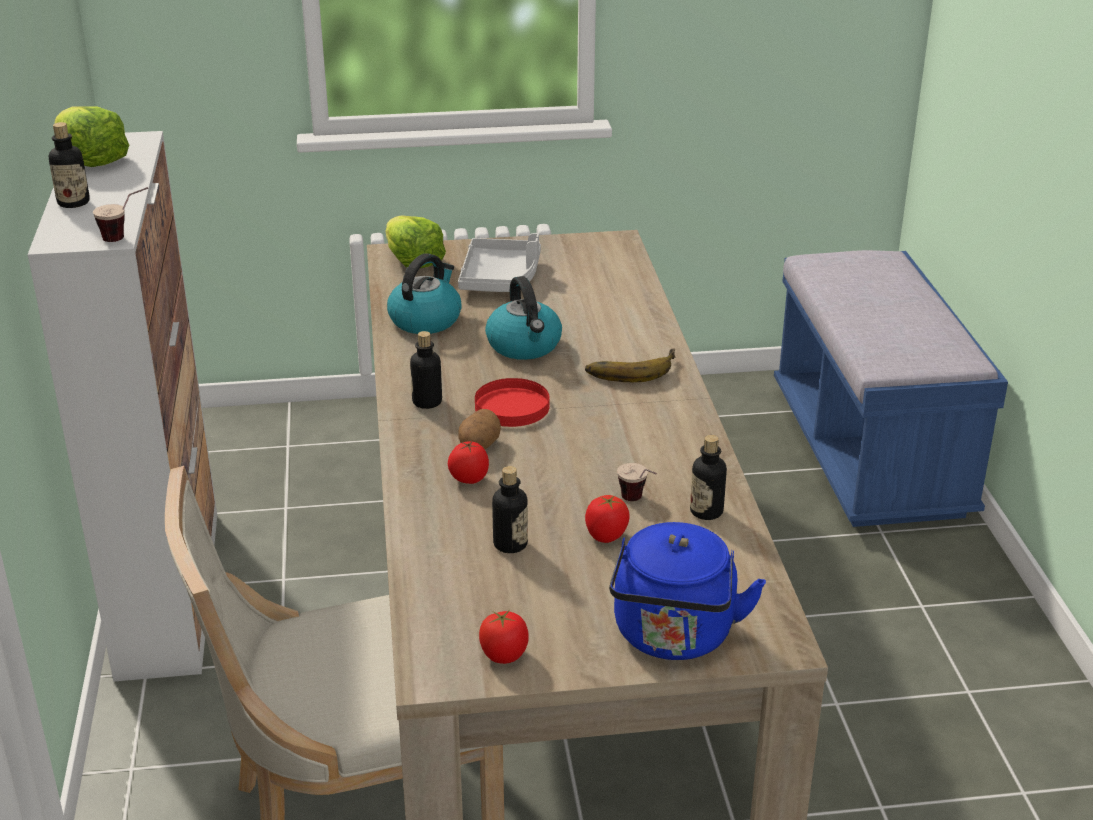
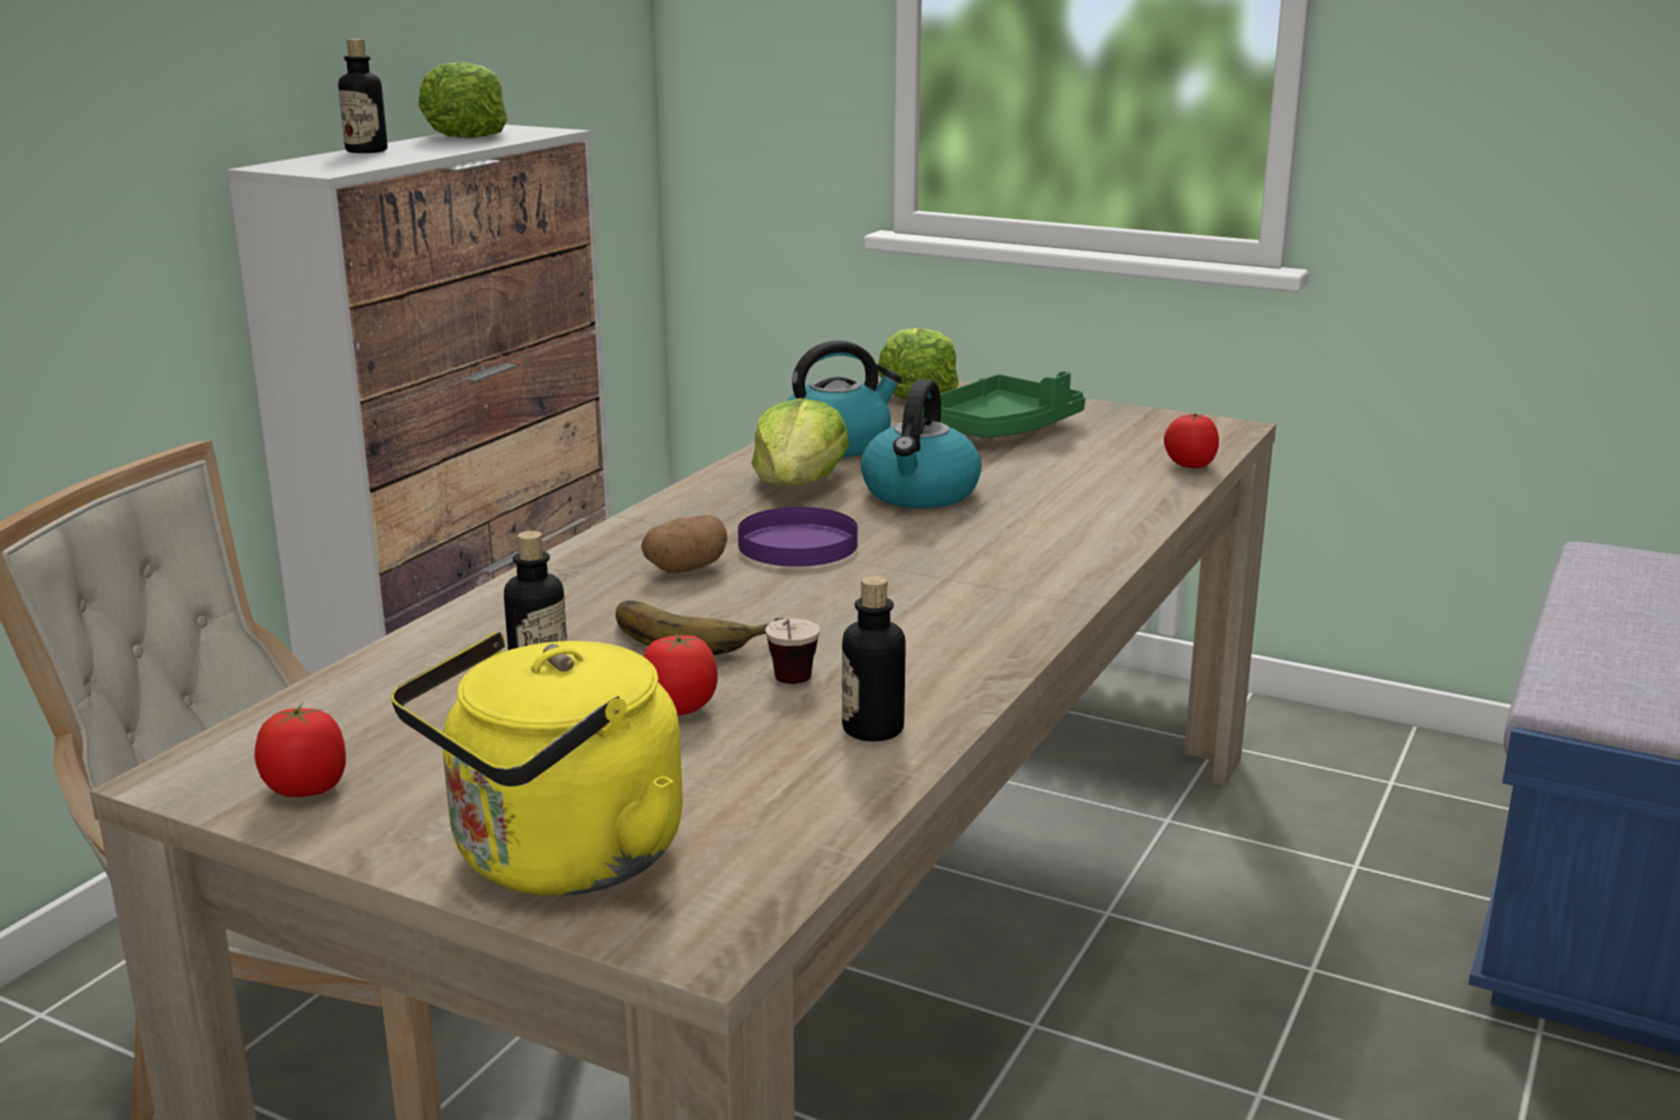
camera: 35 degrees right, 10 degrees down
(126, 237) = (343, 172): cup -> none
(427, 402) = (701, 513): bottle -> none
(450, 361) = (799, 485): none -> lettuce
(468, 480) = (611, 597): tomato -> tomato (1189, 466)
(500, 278) = (1000, 429): grey tray -> green tray
(512, 406) = (799, 544): red plate -> purple plate
(630, 368) = (1029, 548): banana -> banana (695, 633)
(674, 637) = (557, 860): blue kettle -> yellow kettle

